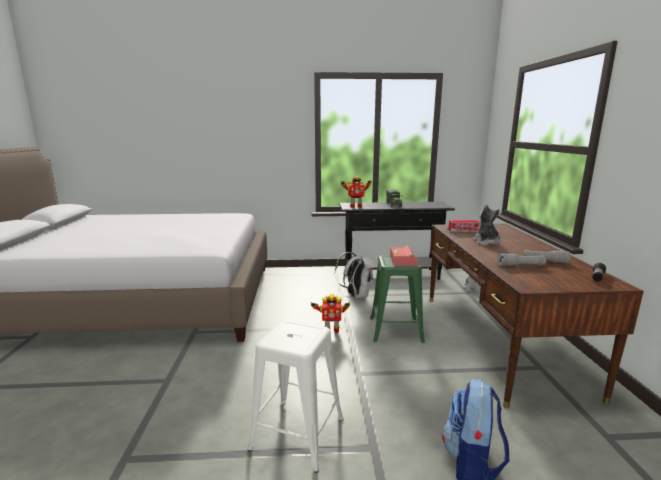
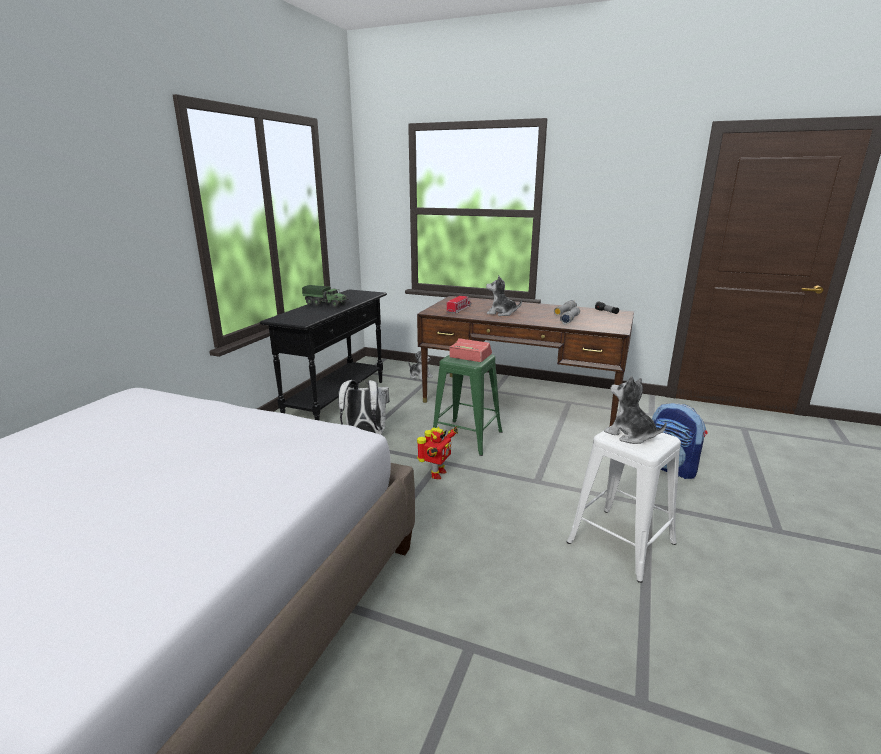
camera: 65 degrees left, 5 degrees up
(297, 332) = (630, 435): none -> plush toy
(355, 207) = (305, 319): toy robot -> none

